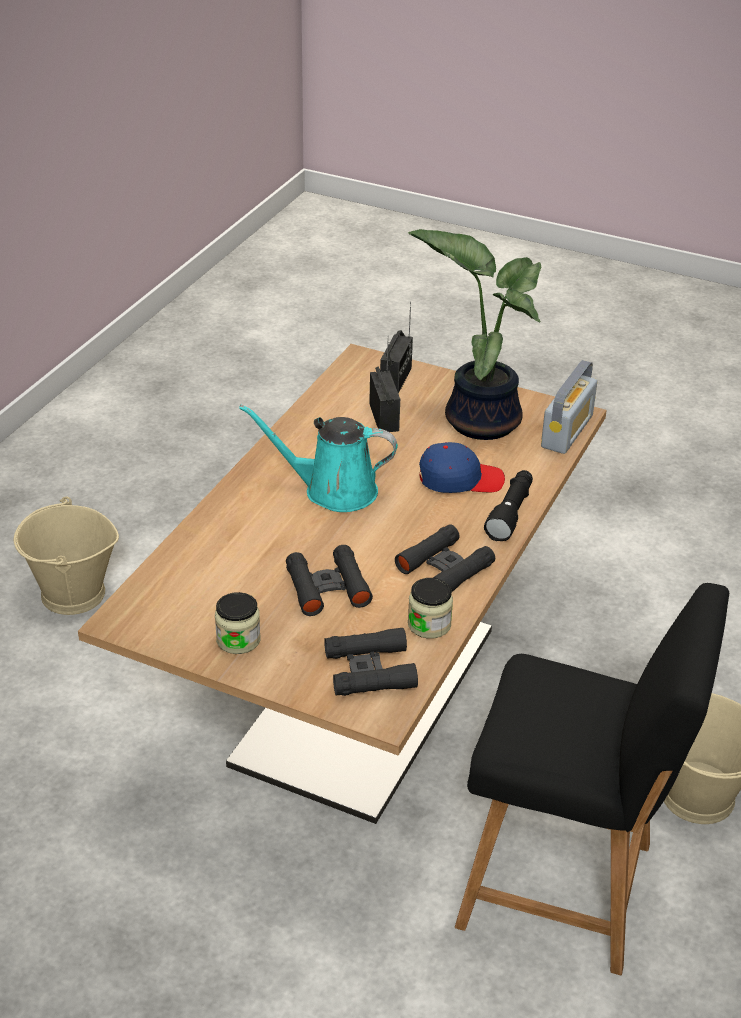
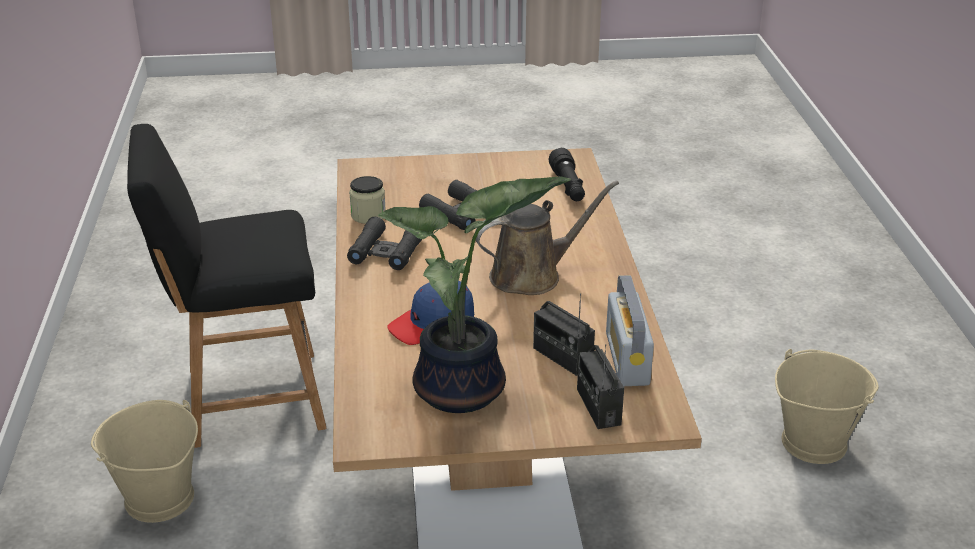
camera: 150 degrees right, 5 degrees down
(238, 640) = (487, 171): jar -> none
(333, 490) = (532, 275): turquoise watering can -> brown watering can
(370, 670) = (387, 182): black binoculars -> none
(510, 513) = (363, 309): black flashlight -> black flashlight (568, 187)
(567, 431) = (362, 413): radio -> radio (627, 359)

